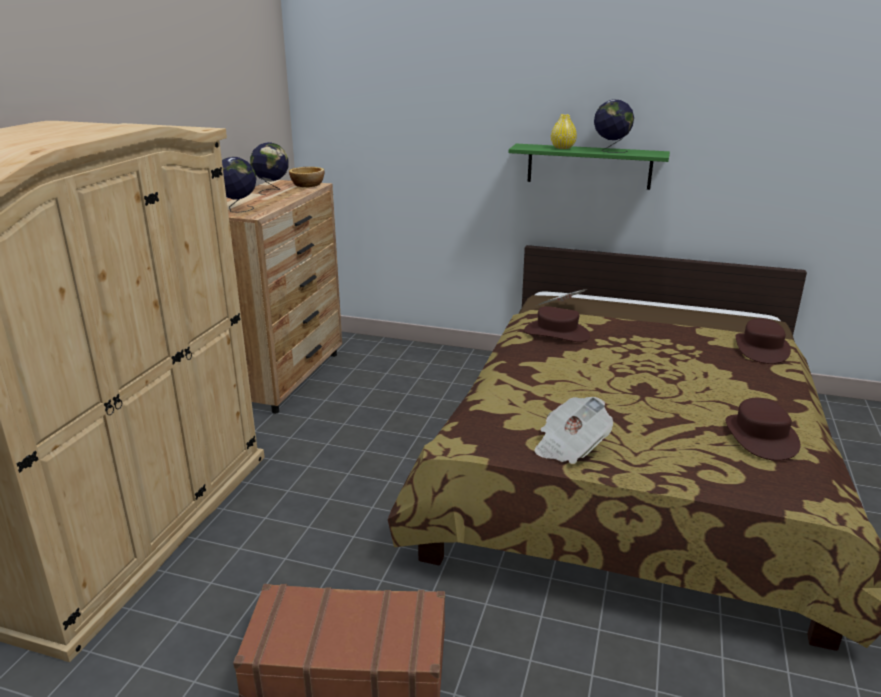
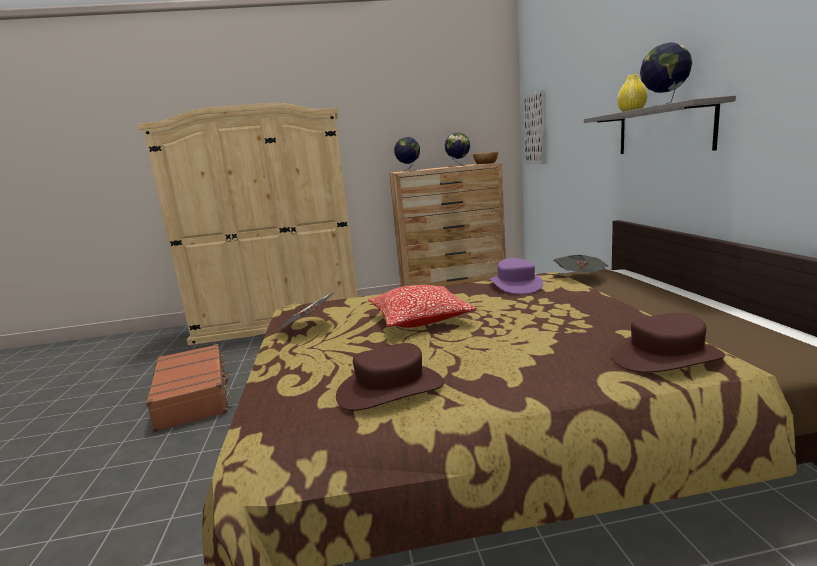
camera: 65 degrees right, 10 degrees down
(341, 133) = (535, 129): none -> picture
(556, 333) = (516, 285): brown hat -> purple hat
(589, 166) = (663, 130): green shelf -> grey shelf
(611, 392) = (420, 319): none -> pillow

